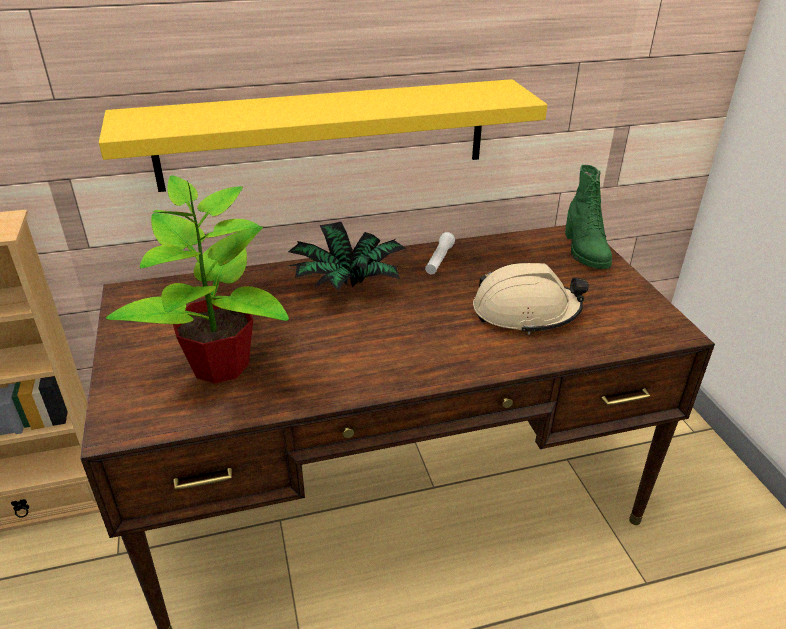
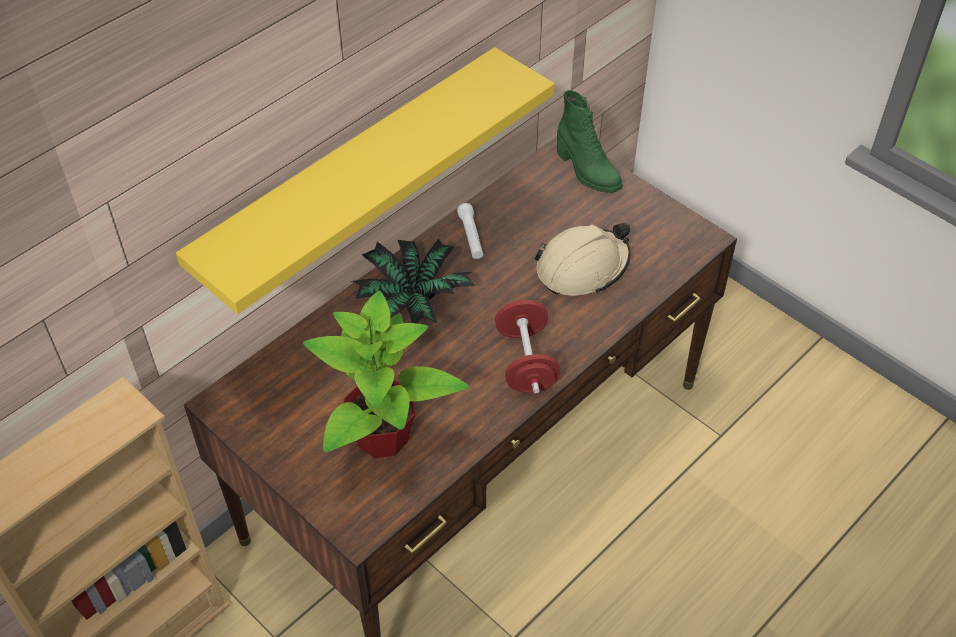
camera: 30 degrees left, 15 degrees up
(406, 361) = (526, 362): none -> red dumbbell

